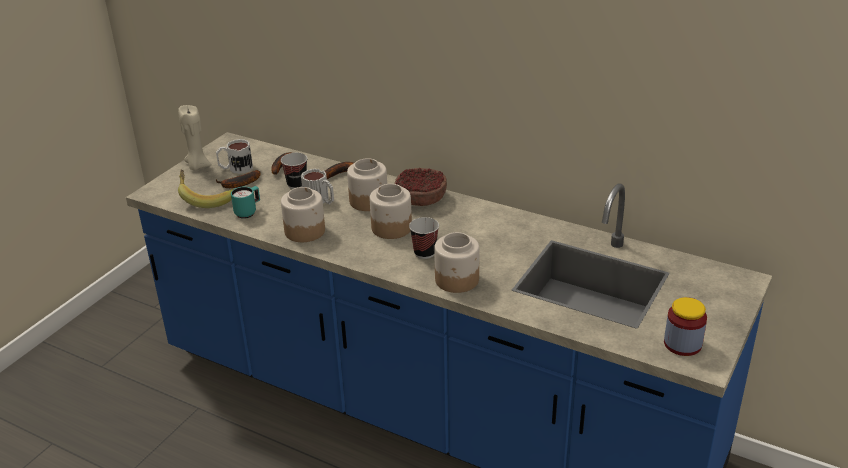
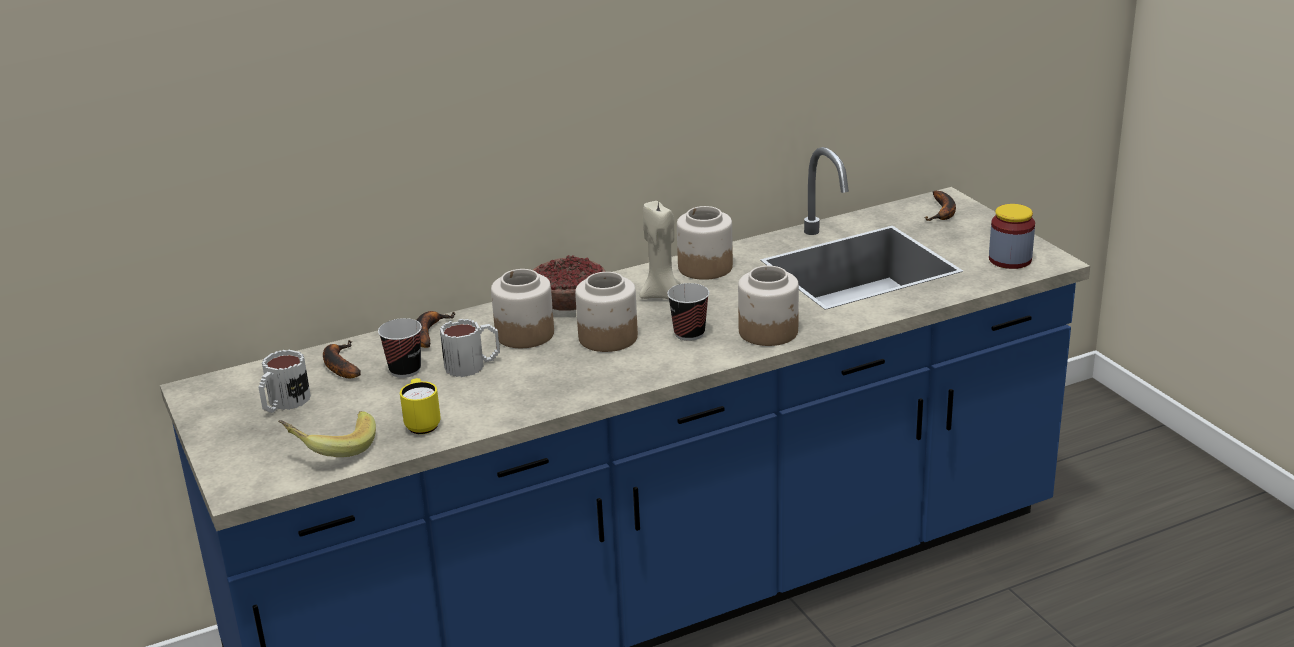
camera: 55 degrees left, 5 degrees down
(197, 166) = (223, 432): beige candle -> beige candle (662, 295)
(238, 184) = (333, 412): banana -> banana (943, 212)
(248, 212) = (422, 423): turquoise mug -> yellow mug
(305, 231) = (531, 395): jar -> jar (704, 267)

